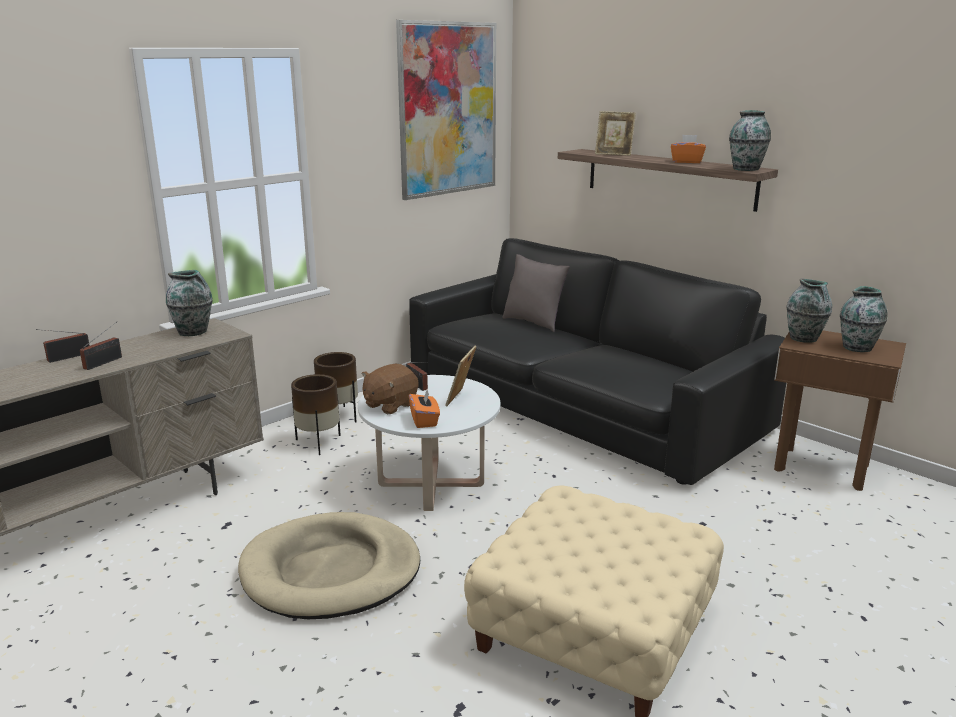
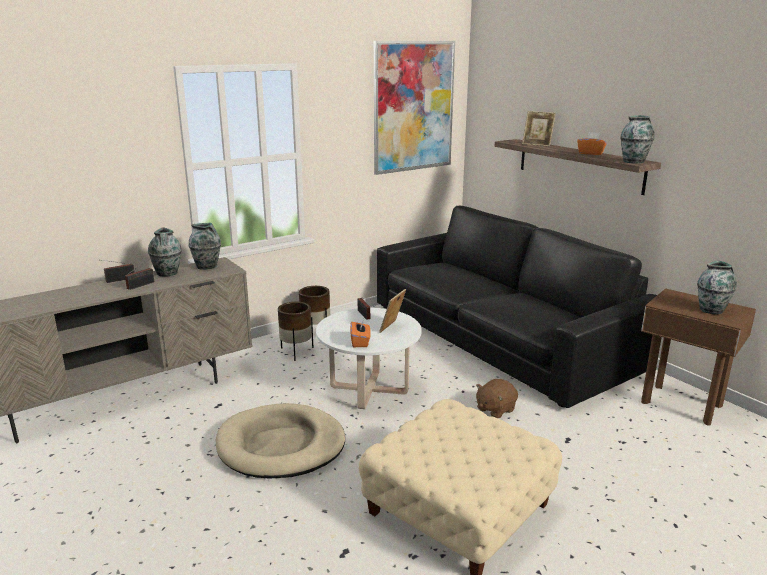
camera: 10 degrees right, 0 degrees up
(390, 405) = (339, 328): brown plush toy -> brown plush toy (495, 409)
(533, 322) = (470, 272): grey pillow -> none
(804, 339) = (669, 300): vase -> vase (167, 273)

